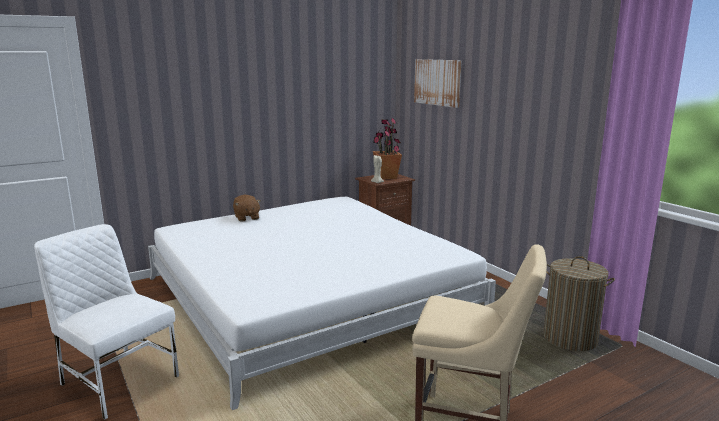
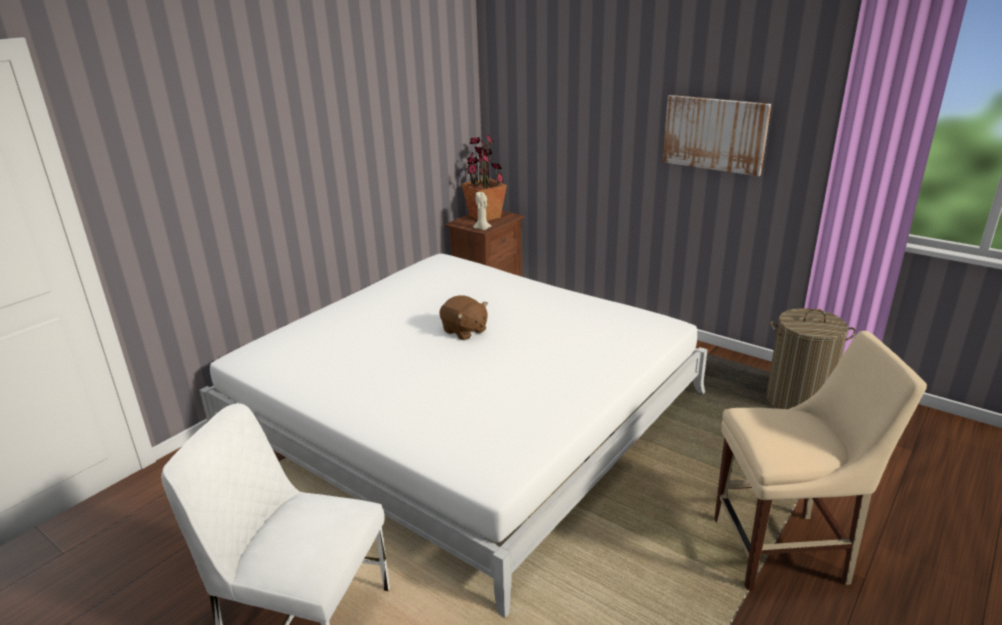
camera: 20 degrees left, 10 degrees up
(246, 218) = (338, 317): brown plush toy -> brown plush toy (464, 331)
(437, 82) = (557, 83): picture -> picture (714, 134)

